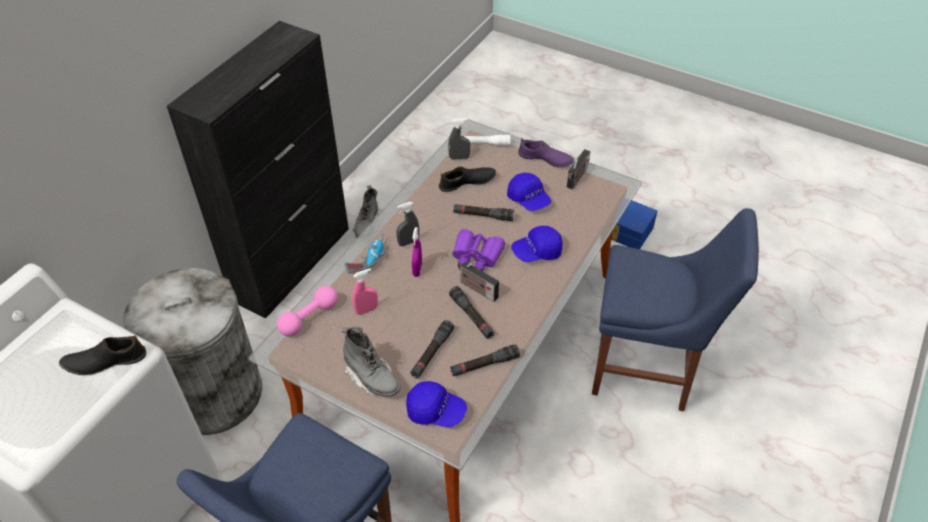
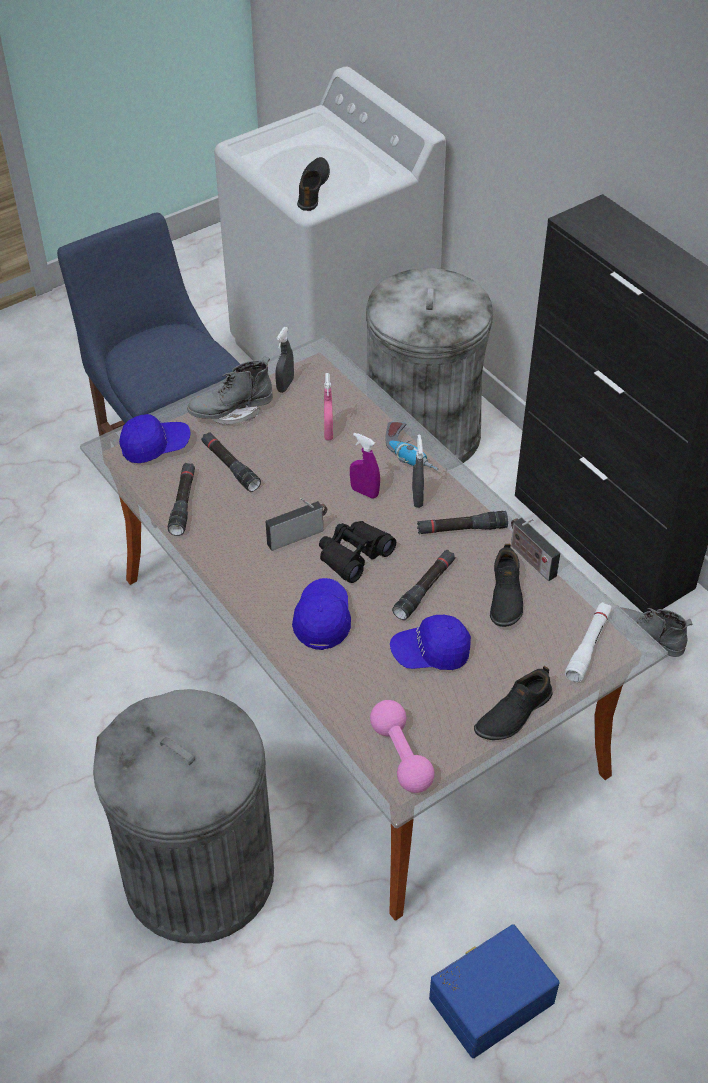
camera: 115 degrees right, 0 degrees up
(309, 318) = (346, 386): pink dumbbell -> pink dumbbell (401, 755)
(436, 411) = (155, 446): blue cap -> blue cap turned 150 degrees counterclockwise
(459, 157) = (567, 606): grey spray bottle -> grey spray bottle (285, 385)
(471, 316) = (258, 516): black flashlight -> black flashlight (461, 529)
(476, 256) = (353, 555): purple binoculars -> black binoculars
(545, 159) = (513, 713): purple shoe -> black shoe
(577, 178) = (446, 734): radio -> radio (530, 559)
(647, 369) = (198, 874): blue chair -> grey trash can

